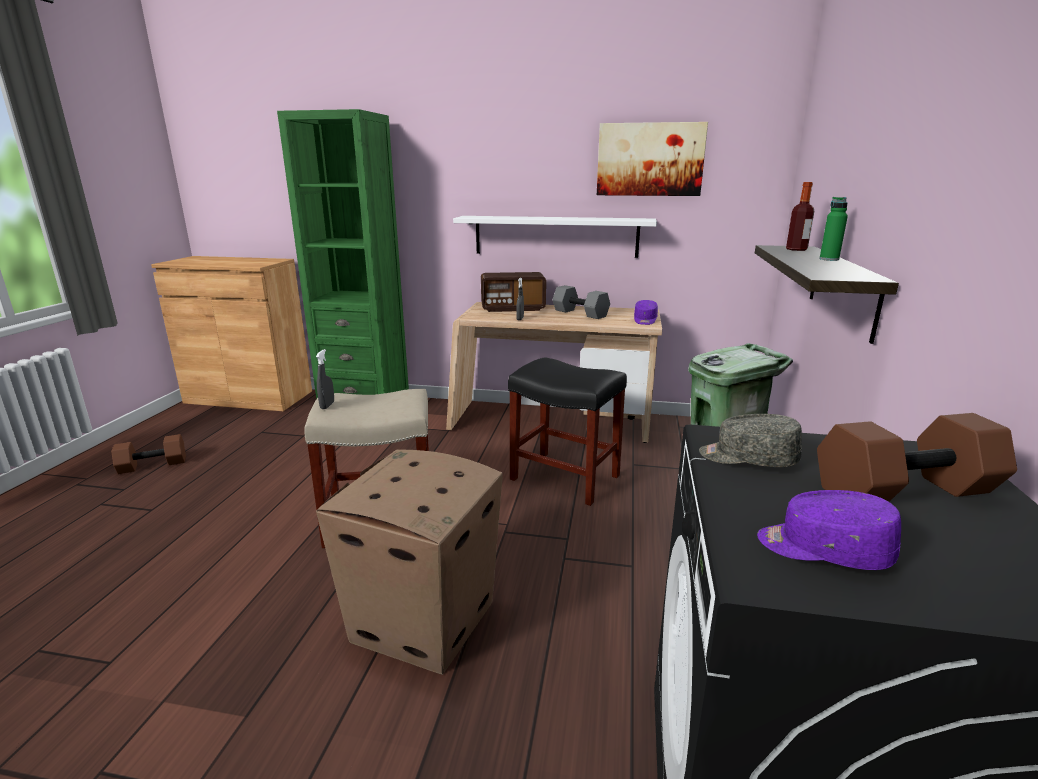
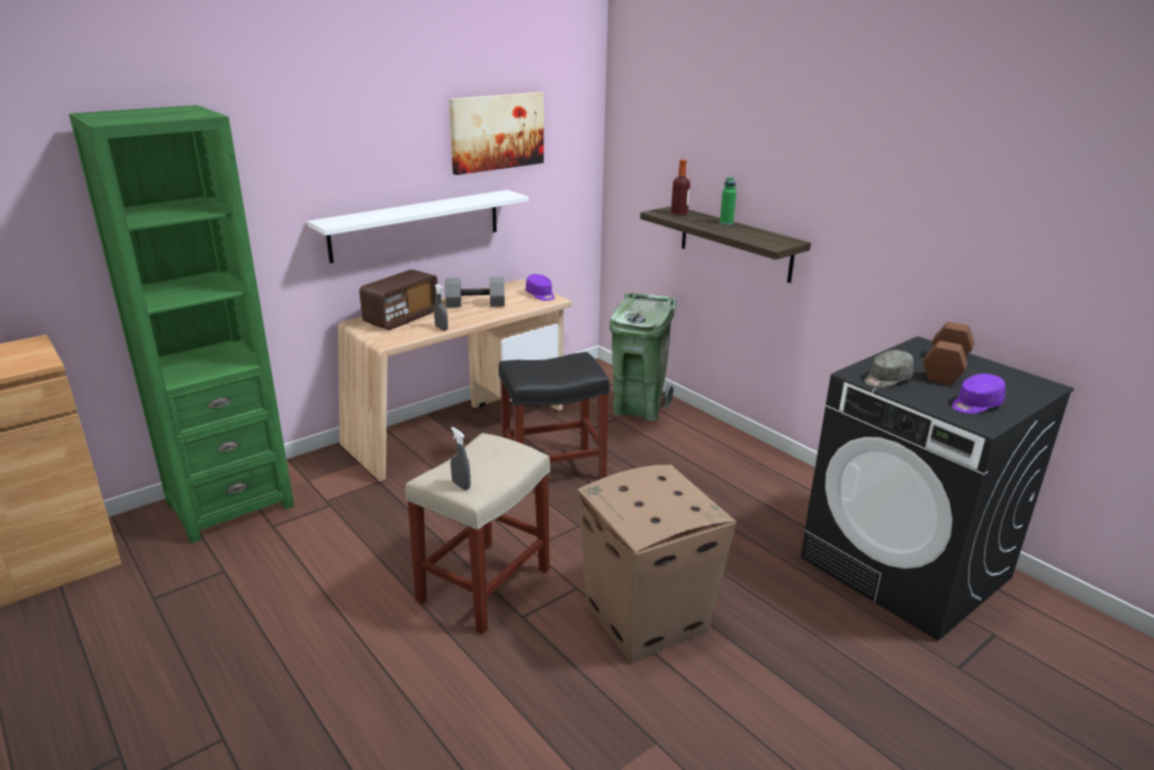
camera: 50 degrees left, 5 degrees up
(153, 464) = (87, 714): brown dumbbell -> none

